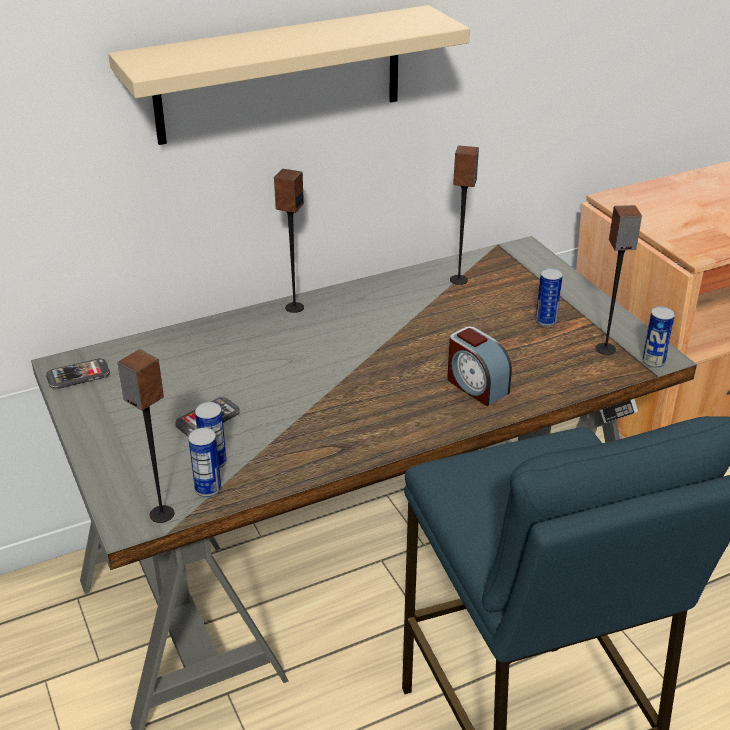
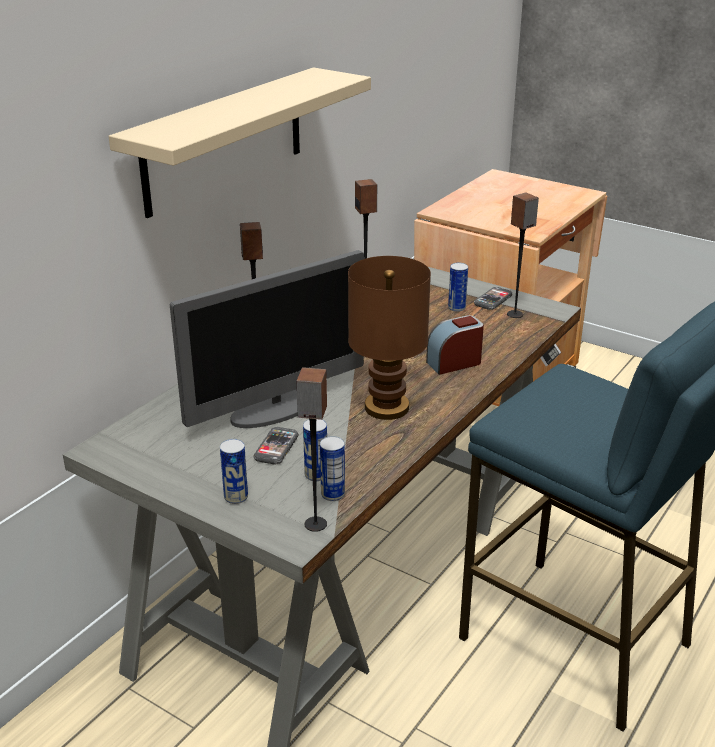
camera: 30 degrees left, 5 degrees down
(78, 375) = (124, 452): phone -> phone (493, 300)
(249, 377) = (277, 408): none -> monitor
(352, 413) = (385, 408): none -> brown table lamp
(476, 386) = (454, 363): alarm clock -> alarm clock turned 135 degrees clockwise
(653, 362) = (553, 313): can -> can (236, 497)

